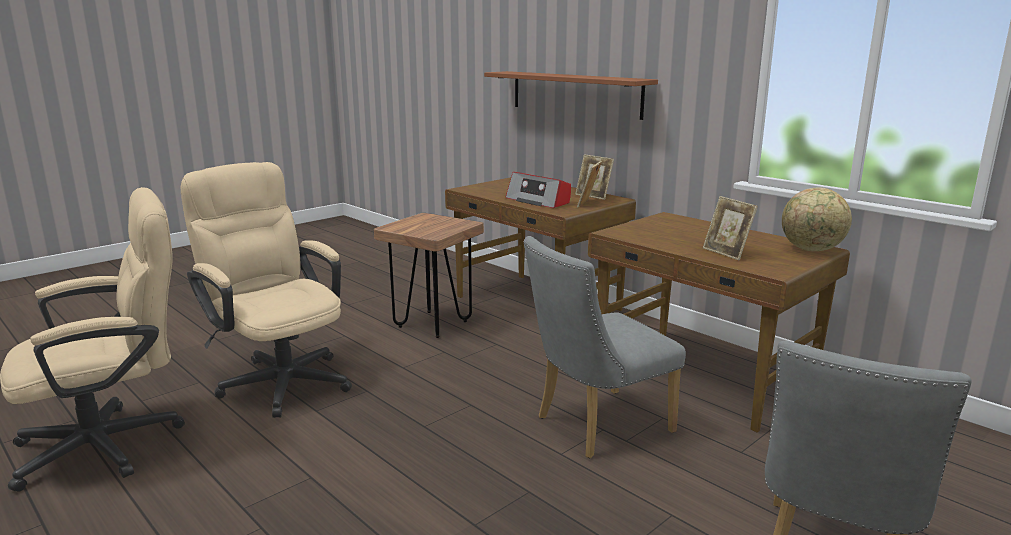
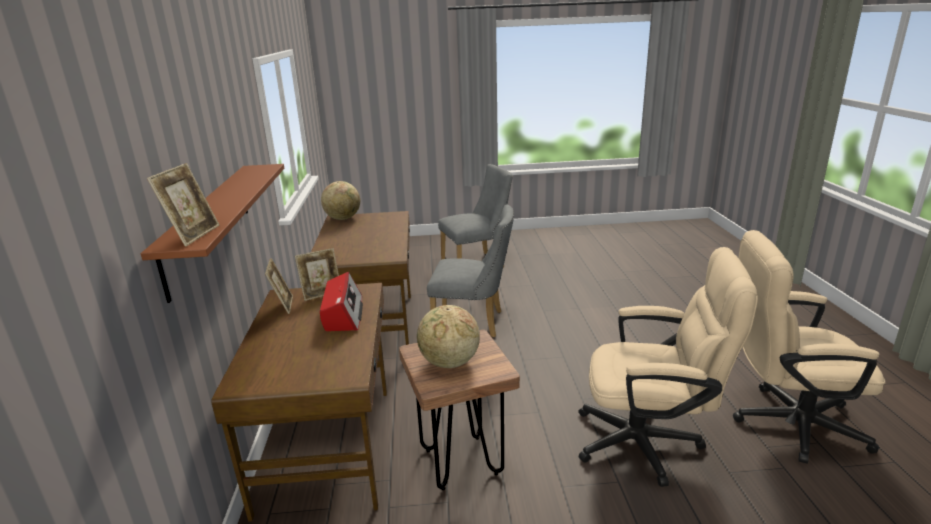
camera: 140 degrees left, 5 degrees up
(280, 379) = (649, 443): beige office chair -> beige office chair turned 75 degrees counterclockwise
(432, 223) = (449, 363): none -> globe
(726, 253) = (384, 227): picture frame -> picture frame (193, 235)

